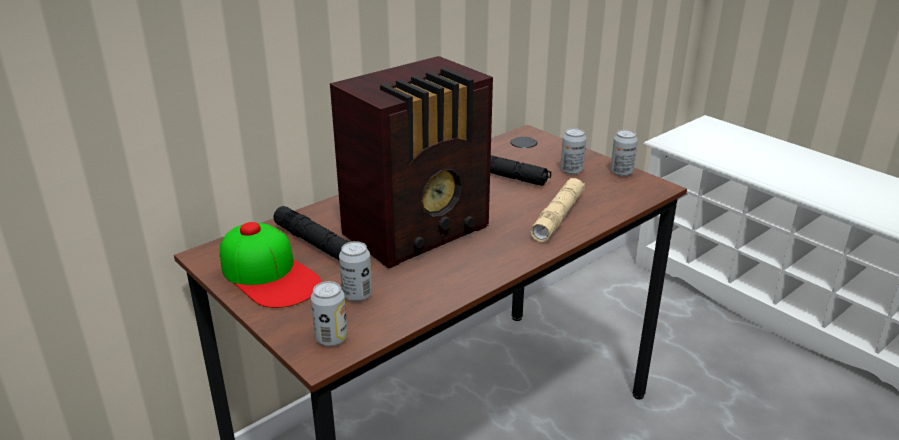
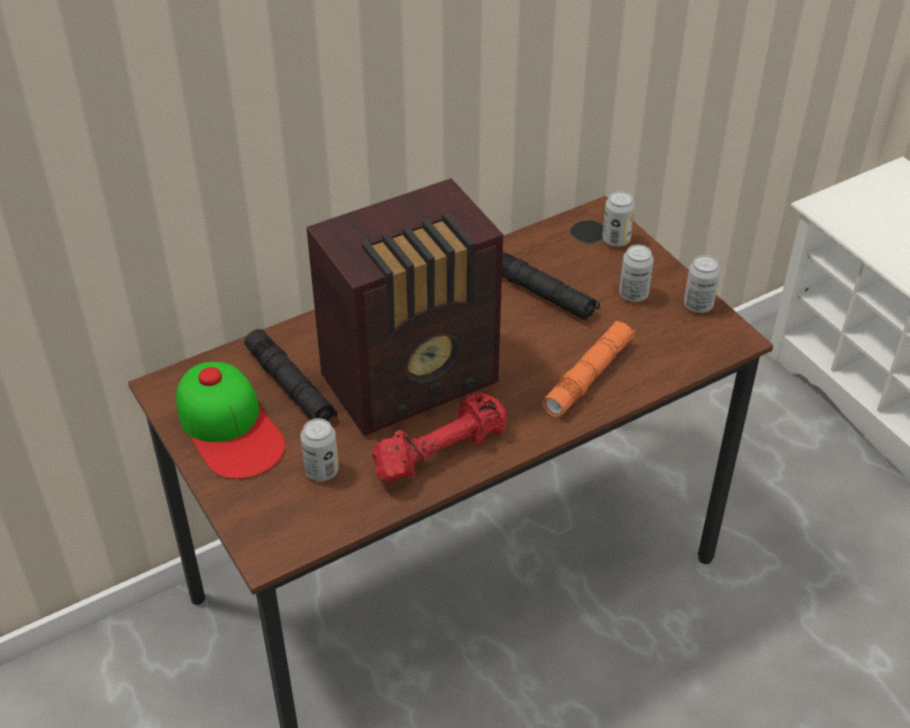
camera: 10 degrees right, 15 degrees up
(331, 338) = (282, 529): can -> can (616, 240)
(455, 273) = (439, 452): none -> red dumbbell
(558, 216) = (589, 376): beige flashlight -> orange flashlight

